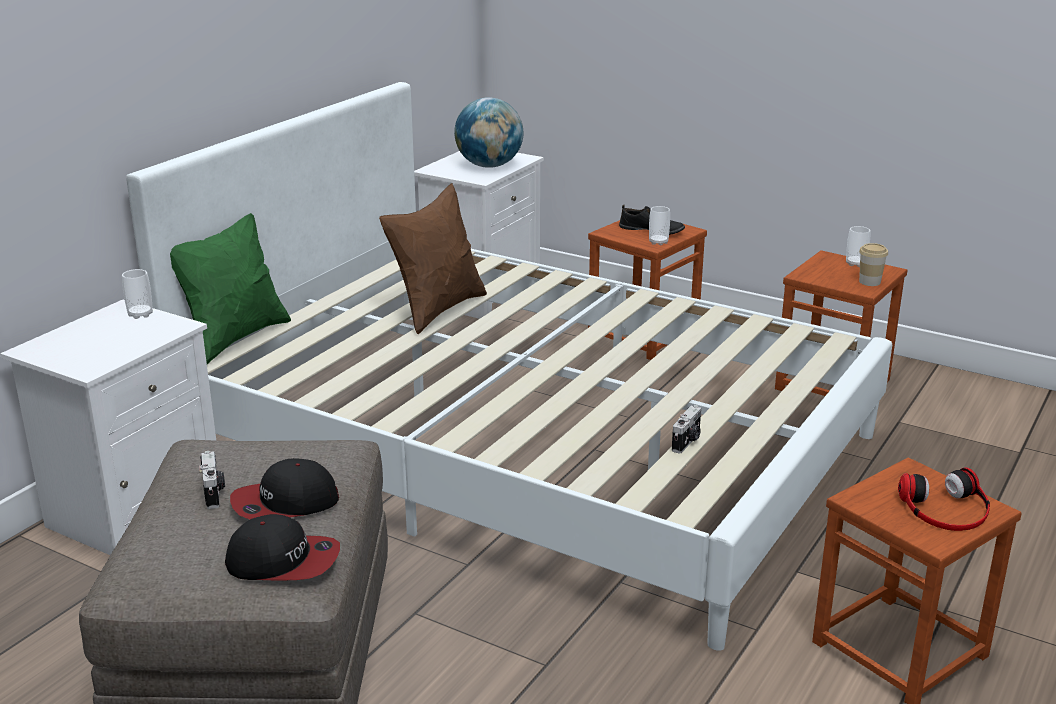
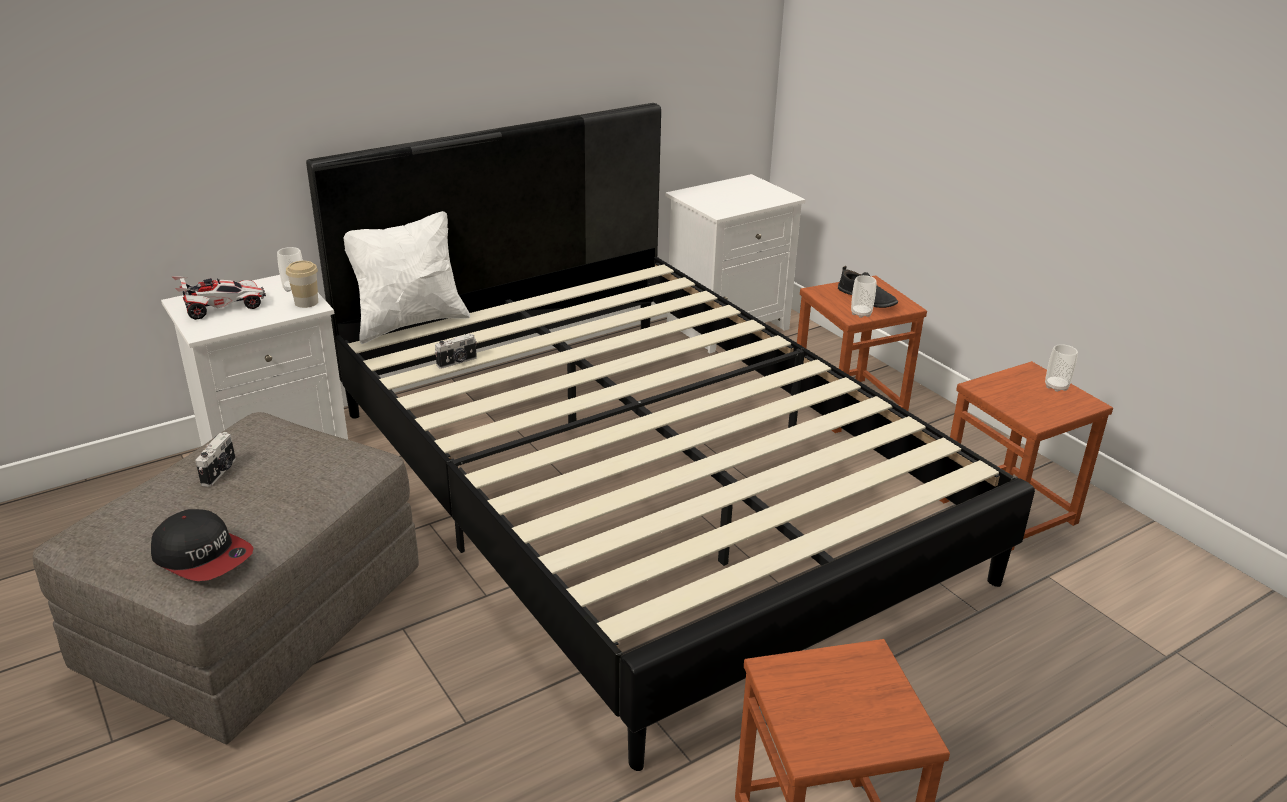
camera: 25 degrees right, 5 degrees up
(84, 346) = (223, 308): none -> toy car
(234, 338) = (410, 323): green pillow -> white pillow
(285, 503) = (261, 499): cap -> none
(437, 309) = (603, 336): brown pillow -> none
(489, 166) = (742, 199): globe -> none
(527, 443) = (642, 488): white bed -> black bed
(687, 442) = (700, 543): camera -> camera (457, 362)
(869, 282) = (1051, 412): cup -> cup (306, 302)
(946, 509) = (861, 718): headphones -> none

